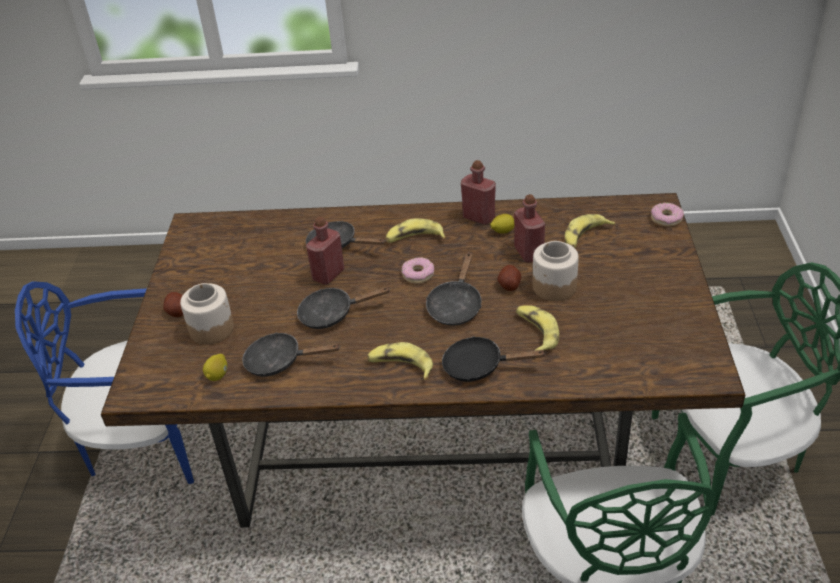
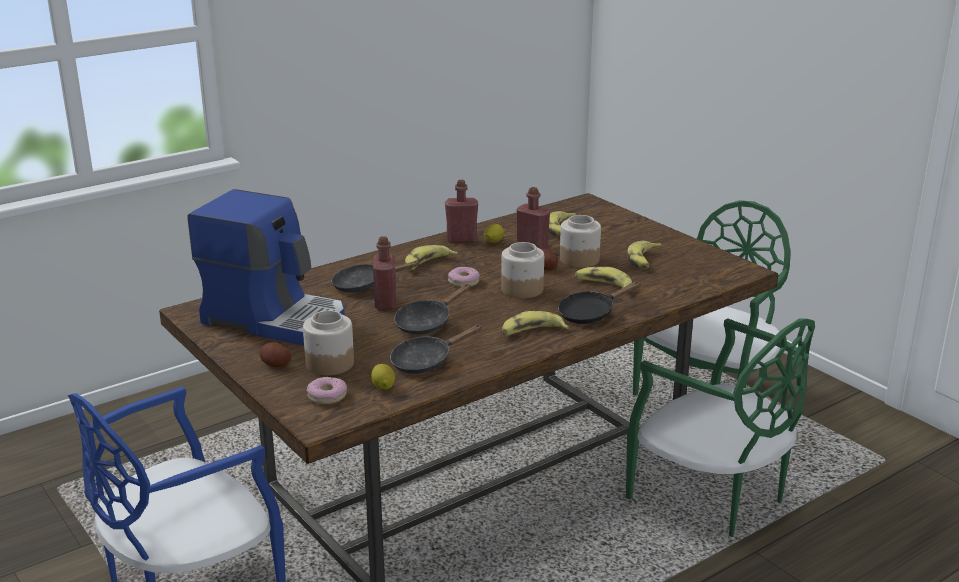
camera: 40 degrees left, 15 degrees down
(233, 258) = (275, 318): none -> coffee machine
(455, 306) = (521, 289): black frying pan -> jar
(616, 314) = (644, 261): none -> banana
(666, 219) = (602, 206): donut -> donut (327, 396)

